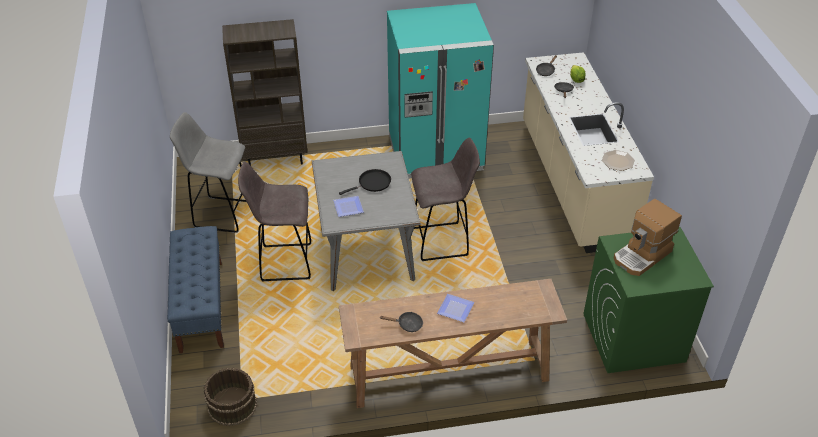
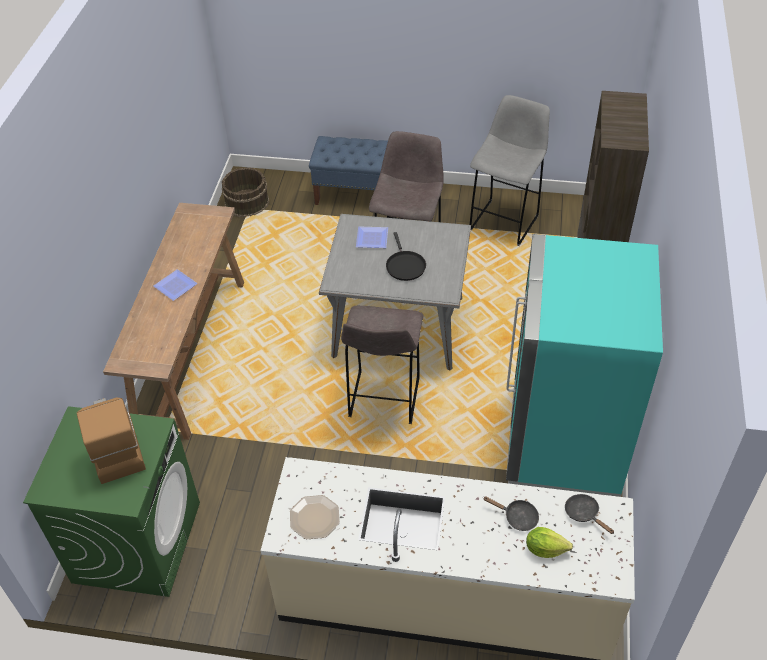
camera: 110 degrees right, 5 degrees up
(407, 324) = (179, 247): black frying pan -> none

